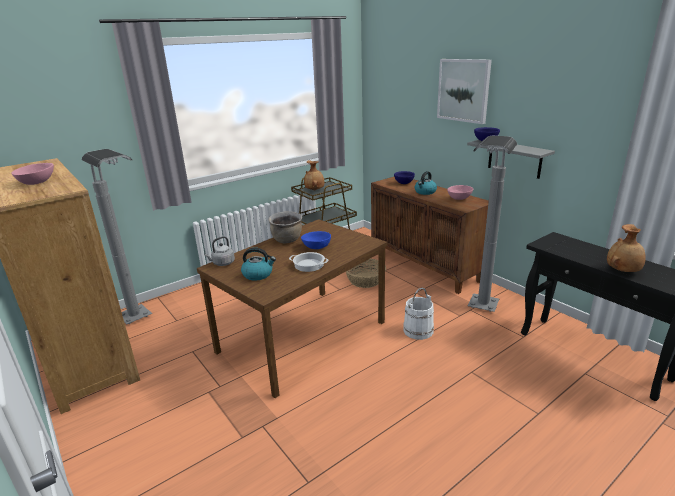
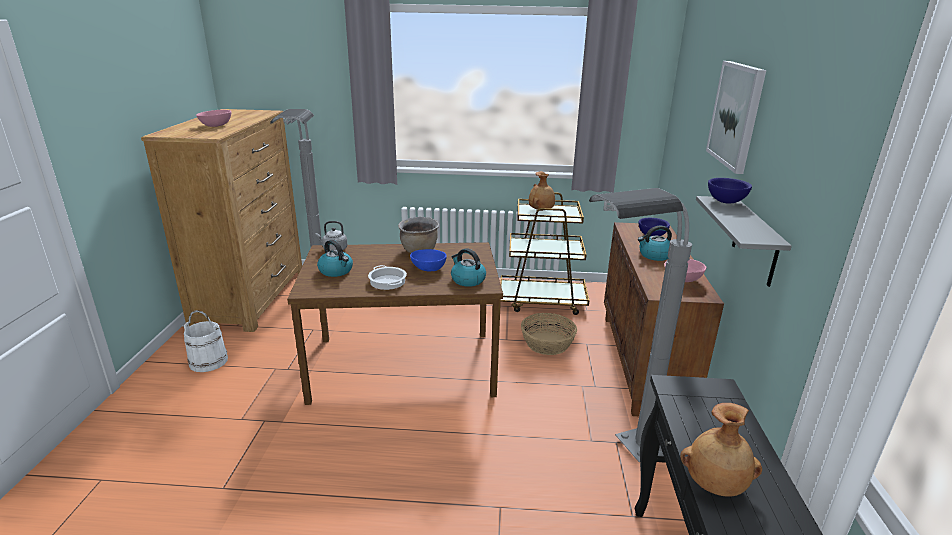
camera: 40 degrees right, 0 degrees up
(354, 243) = (467, 280): none -> kettle
(418, 330) = (516, 427): white bucket -> white bucket (208, 361)

